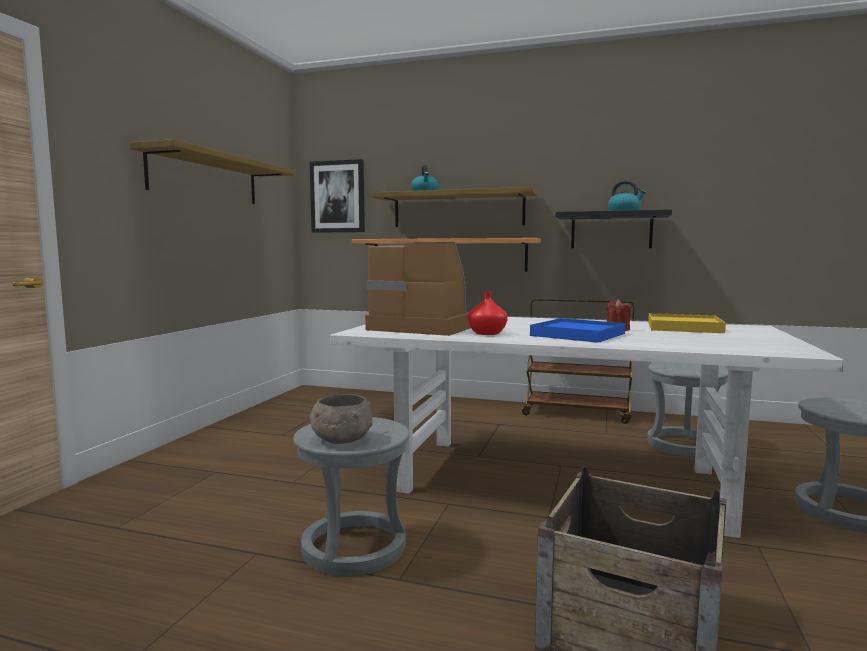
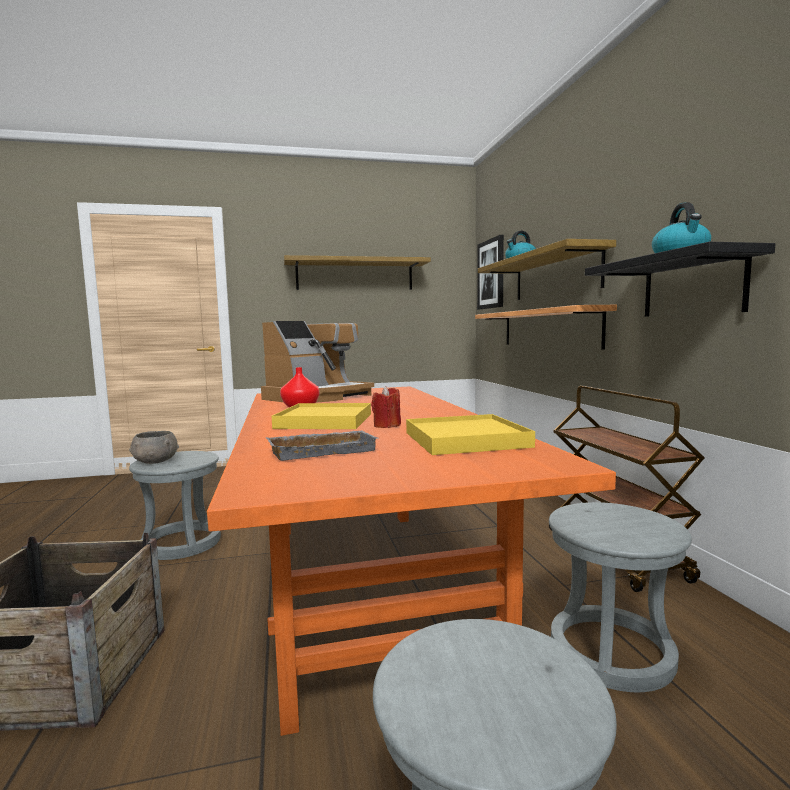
camera: 60 degrees right, 0 degrees up
(421, 327) = (318, 397): coffee machine -> coffee machine turned 45 degrees clockwise
(556, 480) = (365, 584): white dining table -> orange dining table
(577, 334) = (325, 421): blue tray -> yellow tray
(698, 341) = (323, 450): none -> grey tray

